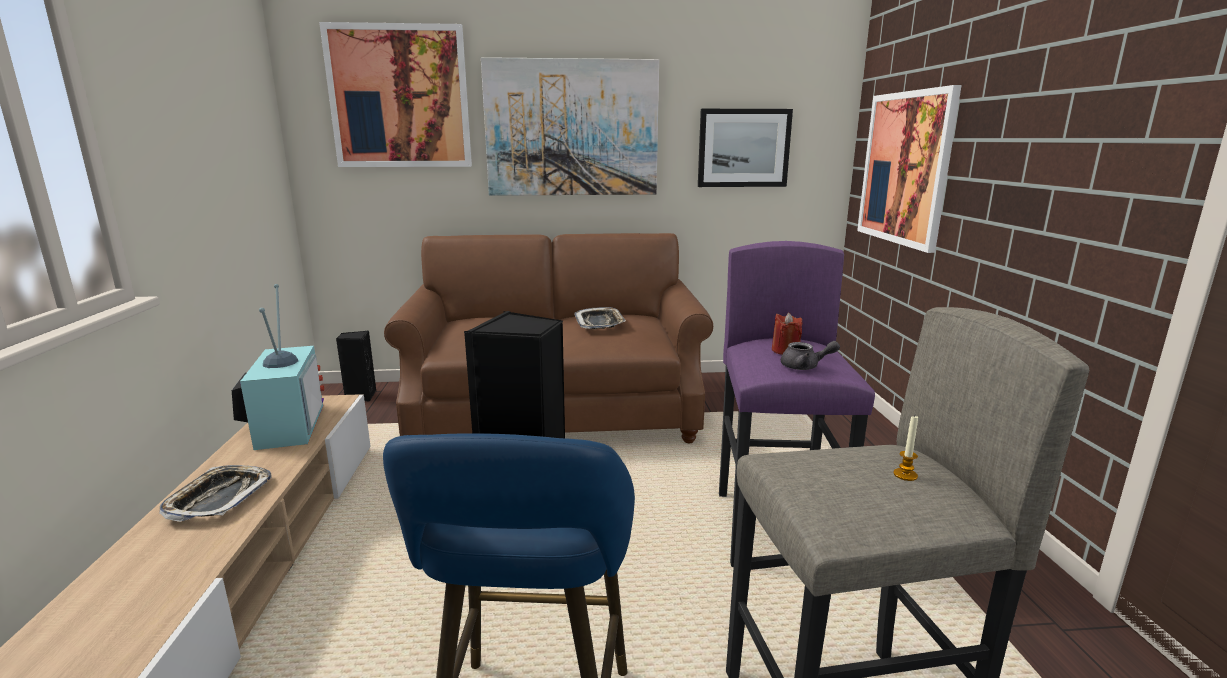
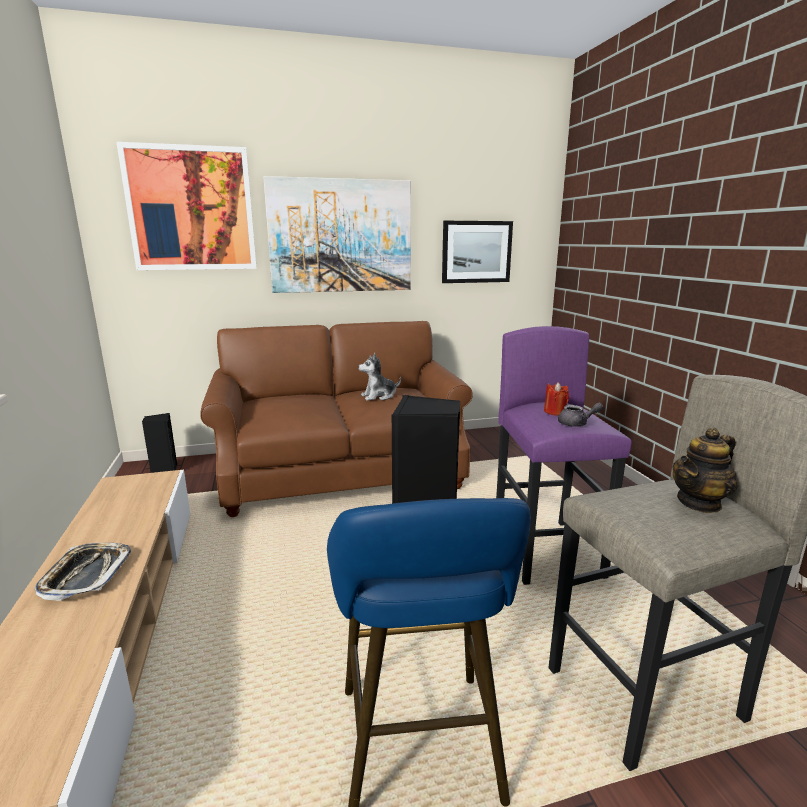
camera: 10 degrees left, 0 degrees up
(285, 426) = (122, 503): television -> none
(600, 323) = (379, 396): tray -> plush toy
(905, 168) = (604, 267): picture -> none
(905, 475) = (699, 502): candle -> teapot

